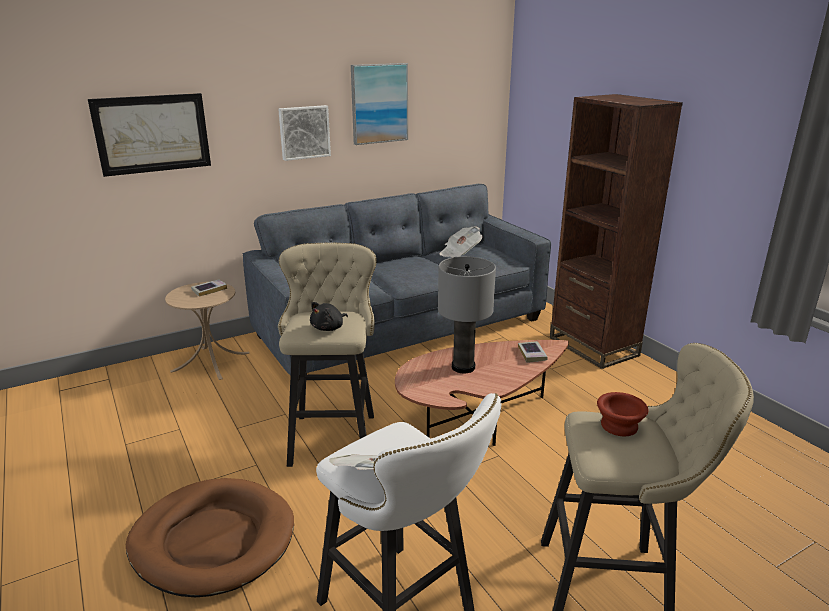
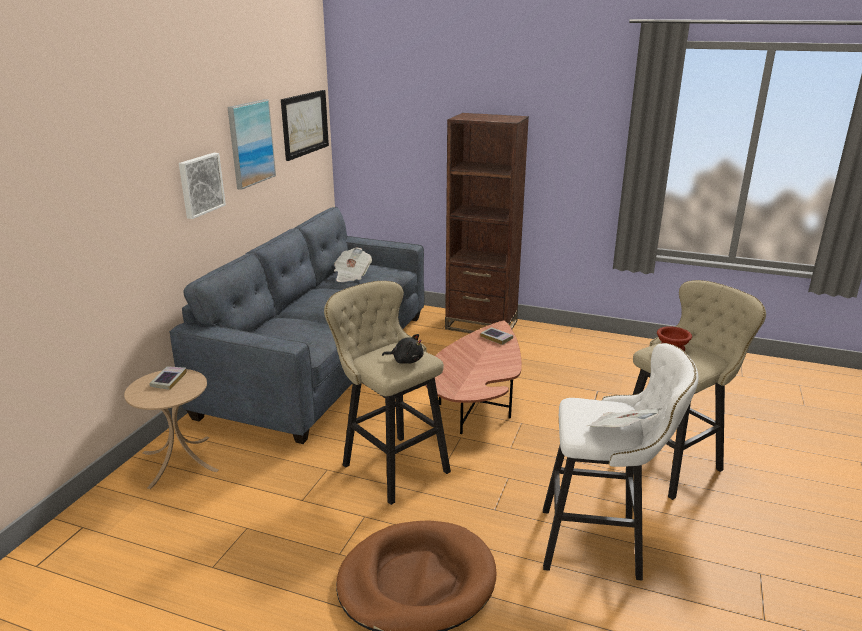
camera: 40 degrees left, 0 degrees up
(152, 133) = (74, 215): picture -> picture (304, 124)
(329, 328) = (406, 360): black plush toy -> black plush toy turned 75 degrees counterclockwise
(463, 367) = (467, 364): grey table lamp -> none

